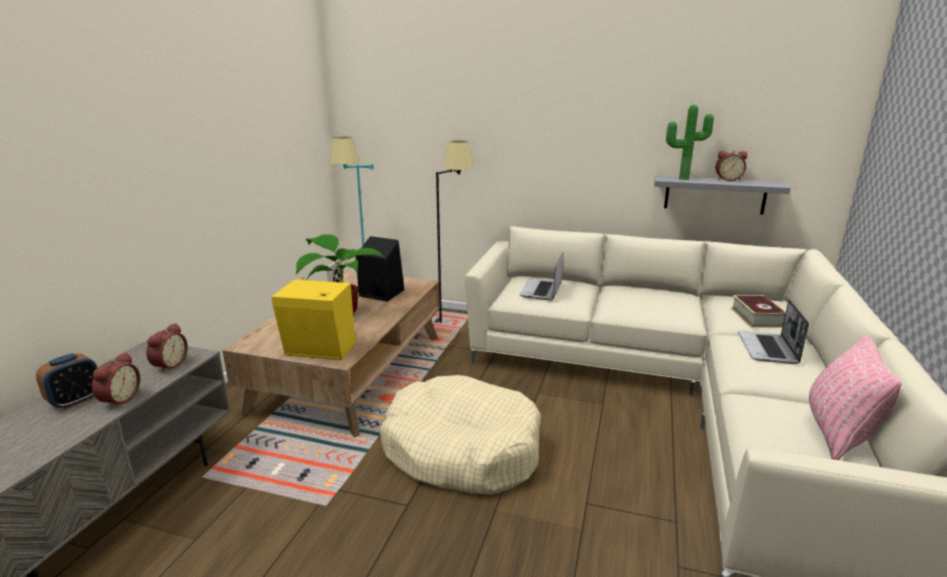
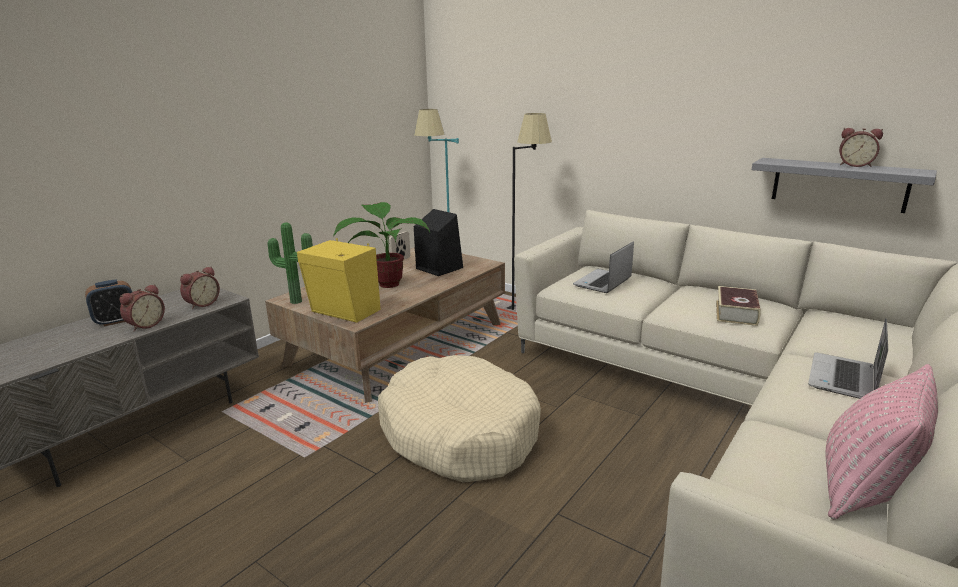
camera: 20 degrees right, 0 degrees up
(683, 178) = (793, 162): potted plant -> potted plant (297, 301)
(756, 317) = (857, 341): book -> book (736, 313)

